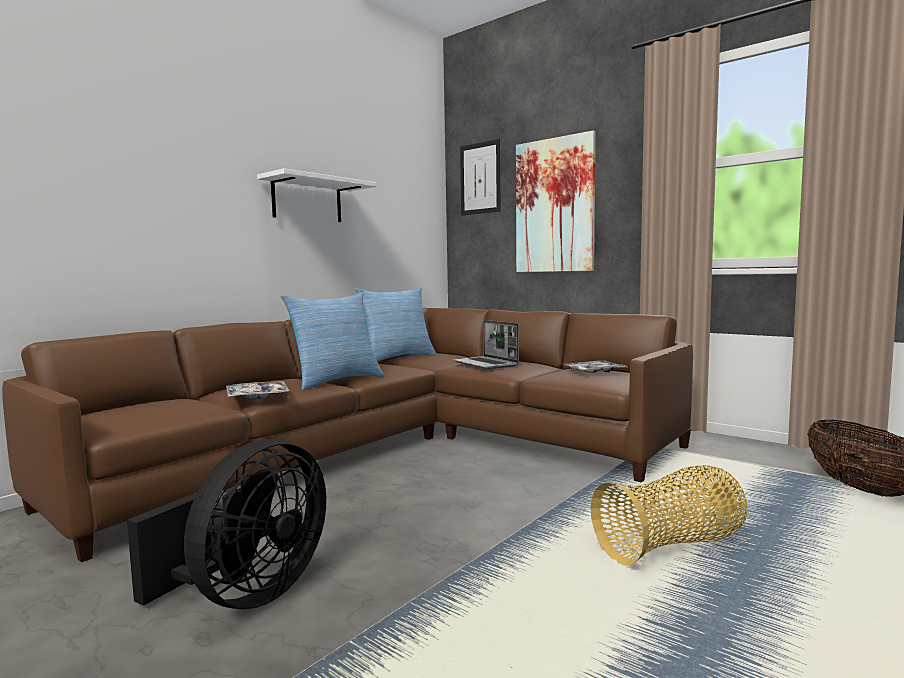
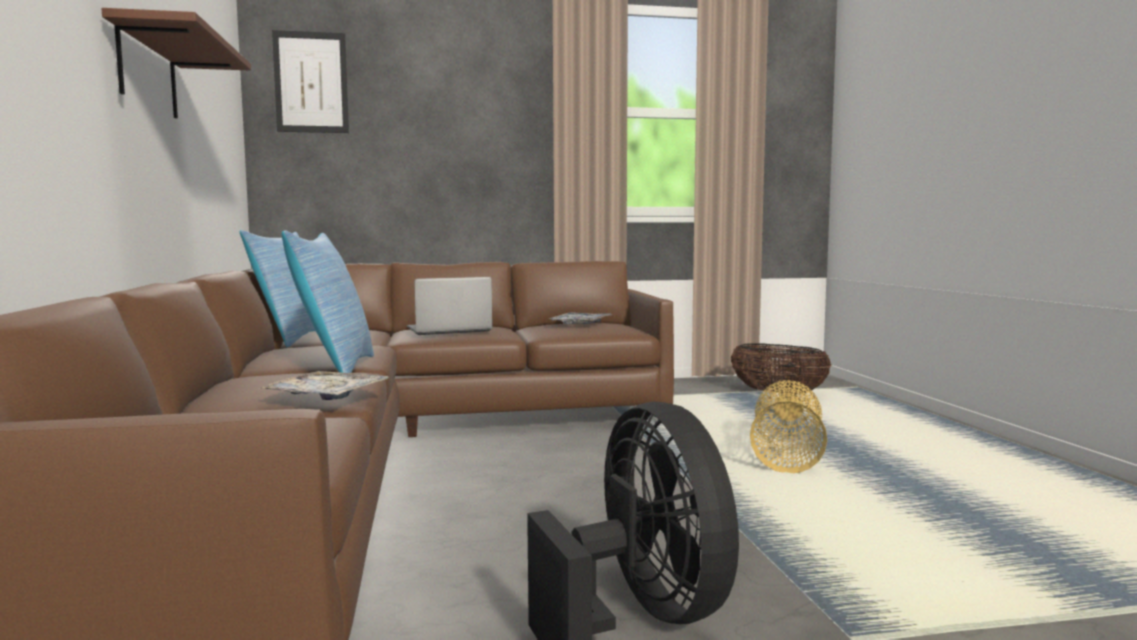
camera: 50 degrees left, 0 degrees up
(307, 200) = (147, 72): white shelf -> brown shelf
(486, 364) = (448, 330): laptop -> laptop turned 150 degrees clockwise
(554, 206) = (433, 134): picture -> none

